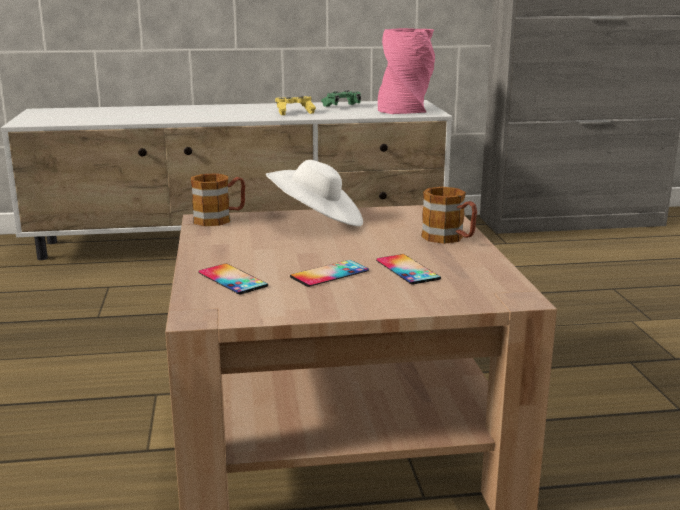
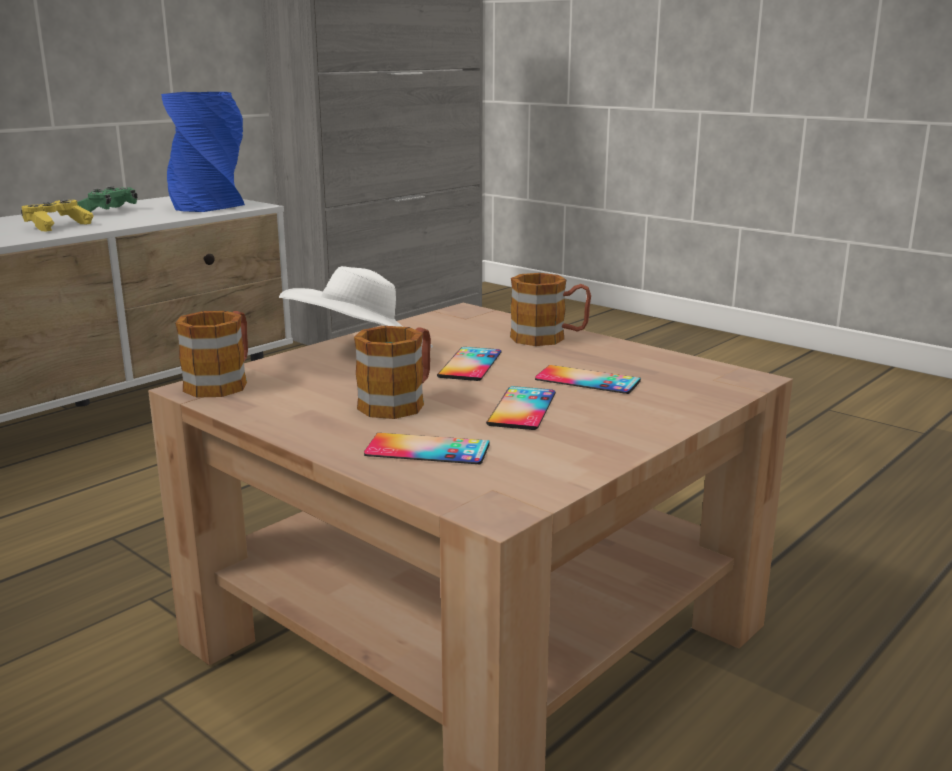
camera: 40 degrees left, 0 degrees up
(276, 252) = (400, 402): none -> mug
(362, 242) = (470, 364): none -> phone
(405, 110) = (209, 206): pink vase -> blue vase

